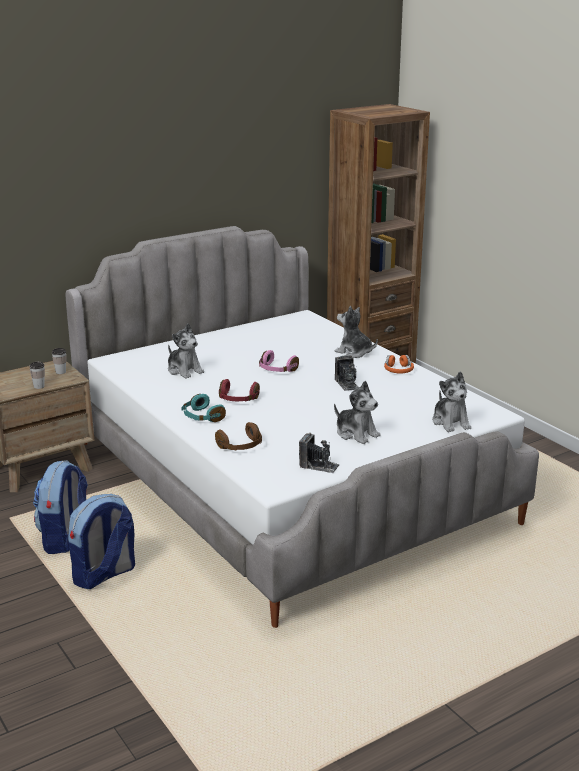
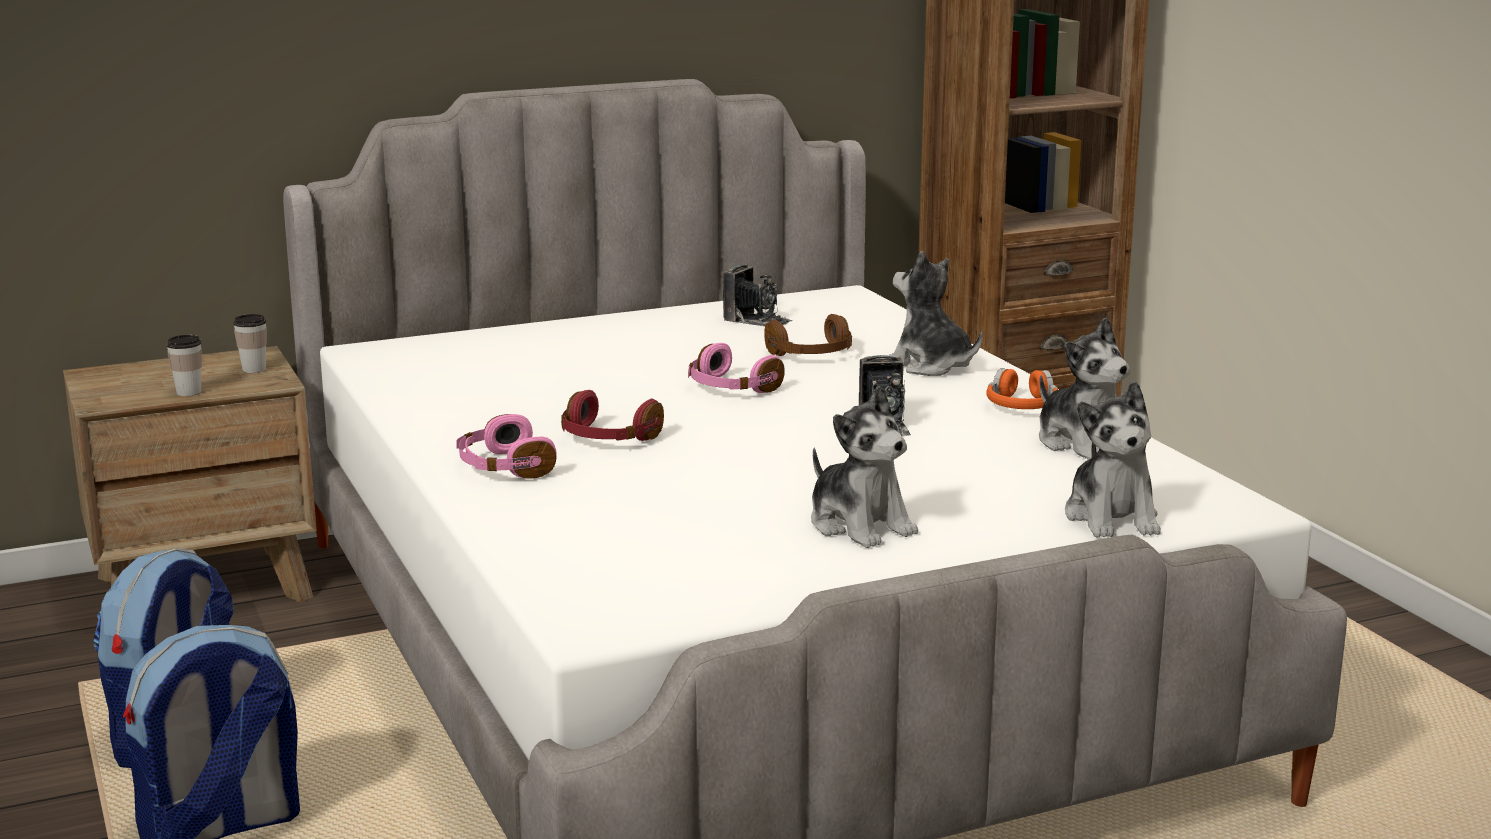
camera: 10 degrees right, 5 degrees down
(184, 370) = (519, 378): plush toy -> plush toy (1082, 443)
(202, 417) = (503, 467): turquoise headphones -> pink headphones
(241, 446) = (561, 532): brown headphones -> brown headphones (811, 355)
(319, 466) = (731, 587): camera -> camera (757, 320)

